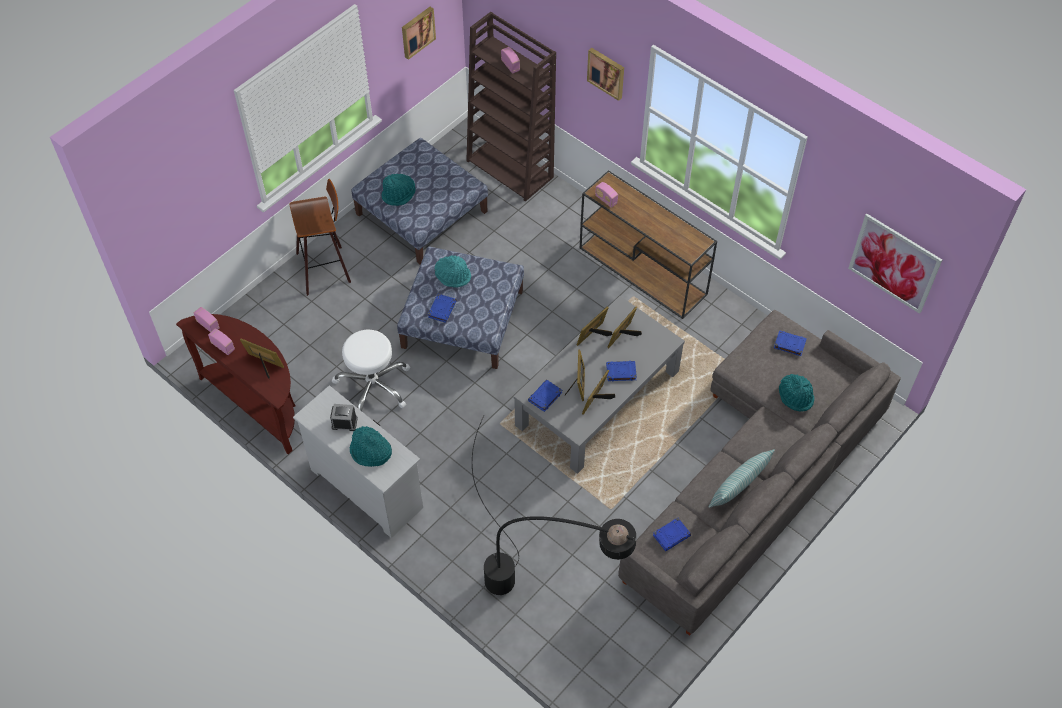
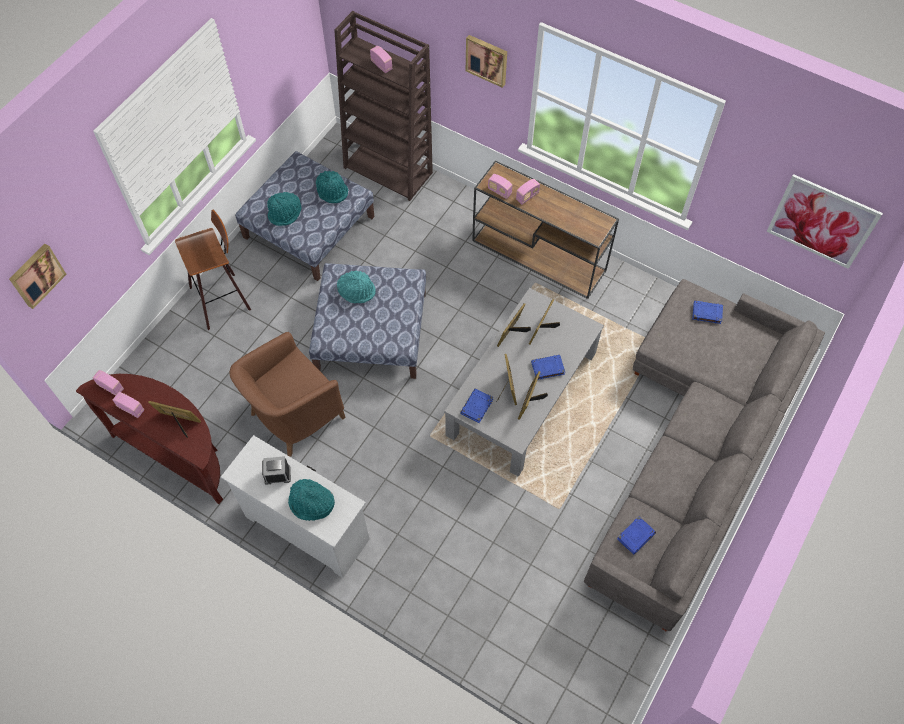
camera: 10 degrees left, 5 degrees up
(373, 385) = (294, 415): white stool -> brown armchair
(417, 32) = (279, 41): picture -> picture (36, 275)
(442, 309) = (352, 328): blue book -> none
(540, 577) = (503, 594): black floor lamp -> none
(632, 208) = (527, 196): none -> radio
(738, 487) = (691, 472): pillow -> none
(796, 396) = (725, 366): turquoise hat -> turquoise hat (332, 191)

